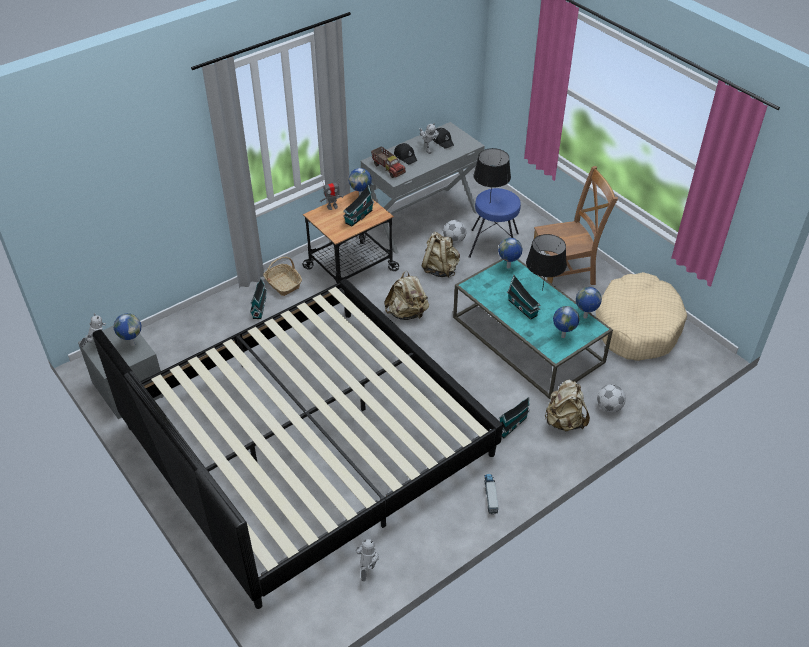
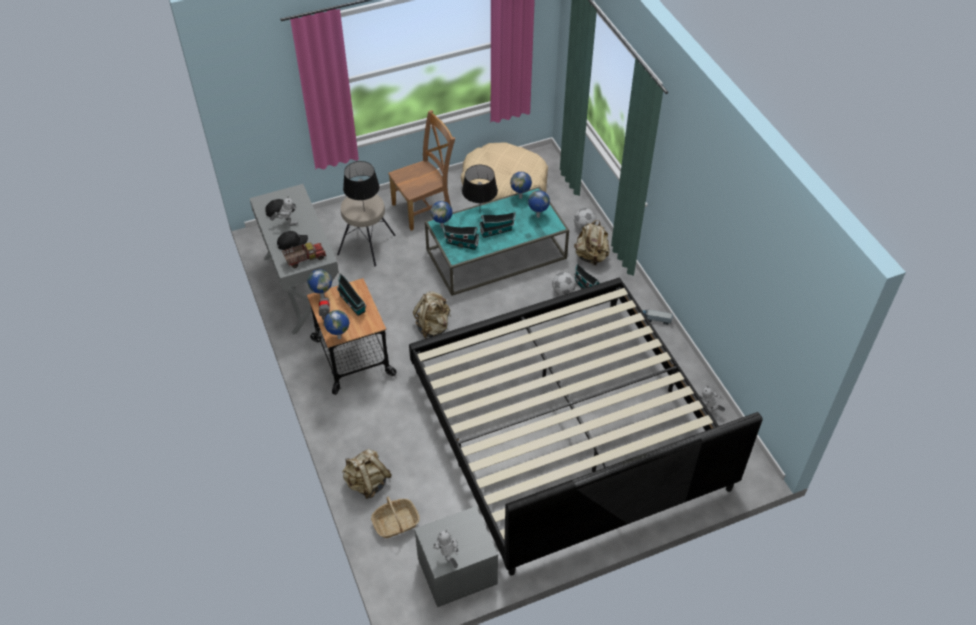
camera: 75 degrees left, 5 degrees up
(132, 344) = (455, 526): globe -> globe (338, 338)
(259, 307) = (377, 442): toy house -> toy house (460, 243)
(283, 284) = (351, 417): basket -> basket (396, 523)
(440, 269) = (383, 290): beige backpack -> beige backpack (367, 483)
(454, 240) = (346, 270): football -> football (563, 291)
(494, 245) = (367, 245): blue stool -> beige stool
(565, 273) = (424, 208): brown chair -> brown chair turned 60 degrees clockwise

